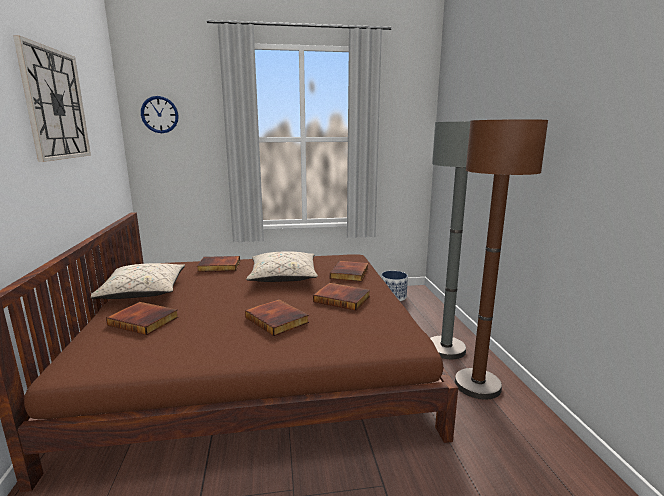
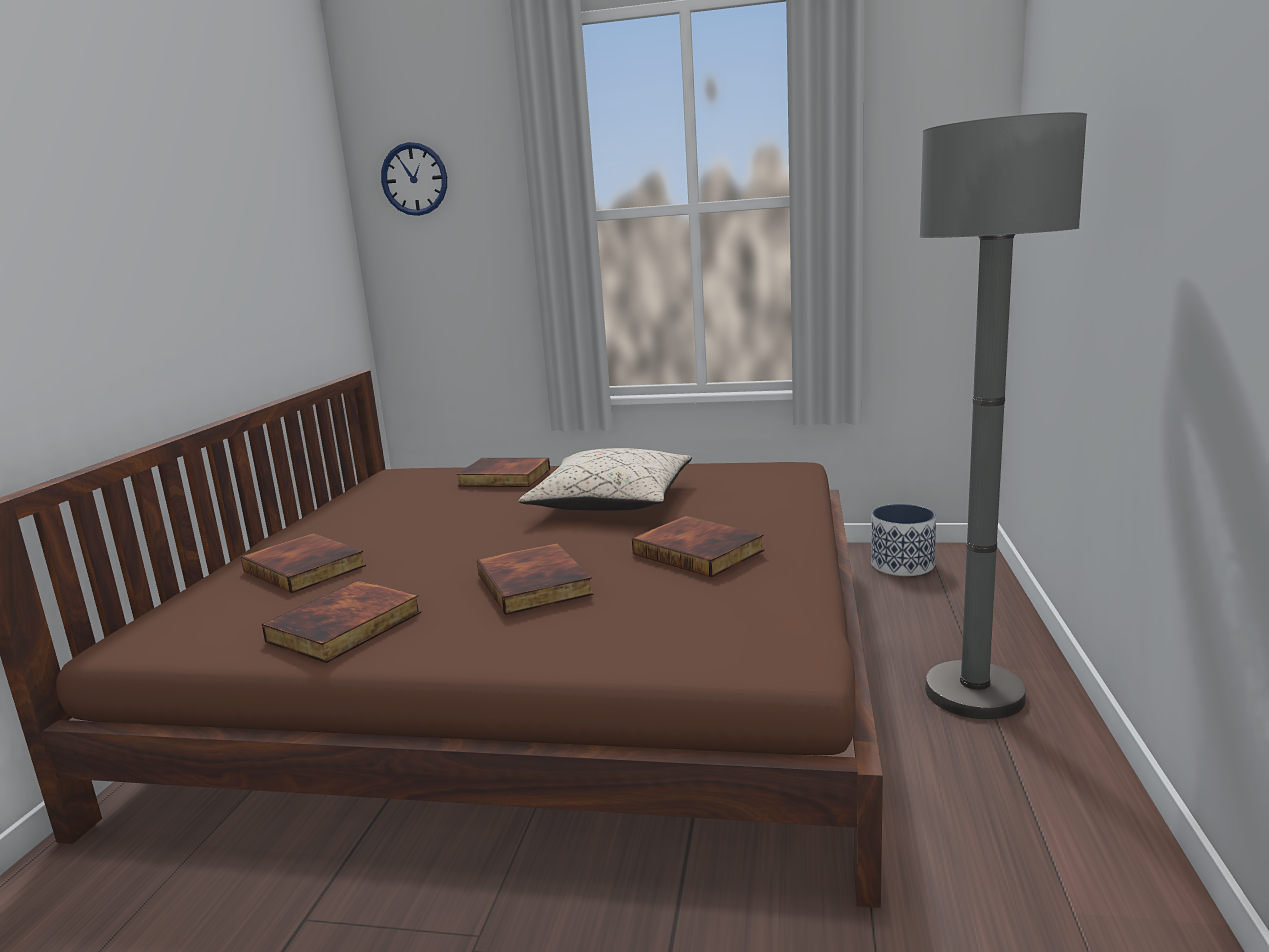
camera: 20 degrees right, 0 degrees up
(55, 104) = (180, 168): wall clock -> none
(142, 292) = (341, 518): beige pillow -> none
(350, 273) = (758, 501): book -> book (346, 628)
(477, 385) = (1015, 788): brown floor lamp -> none

